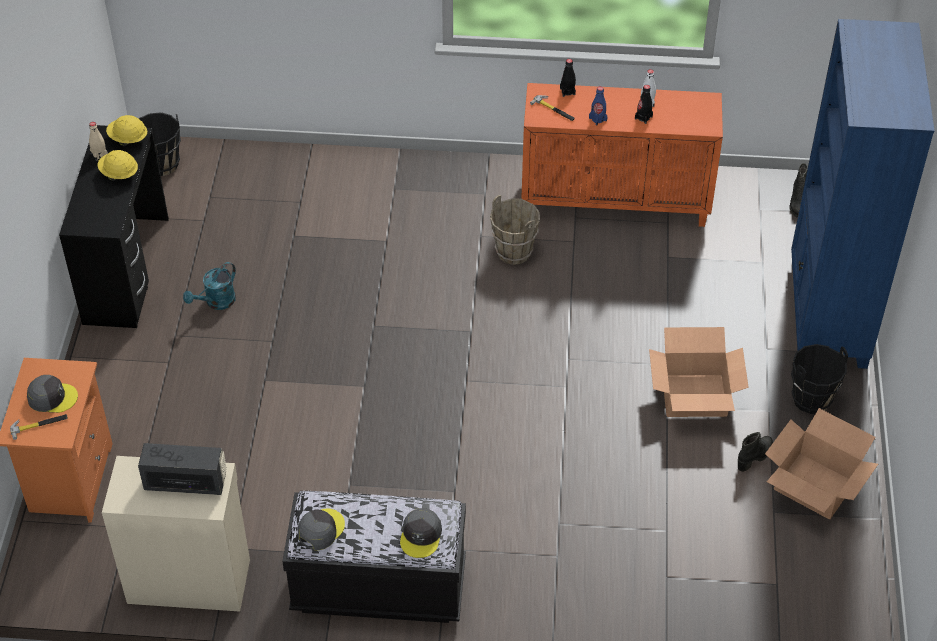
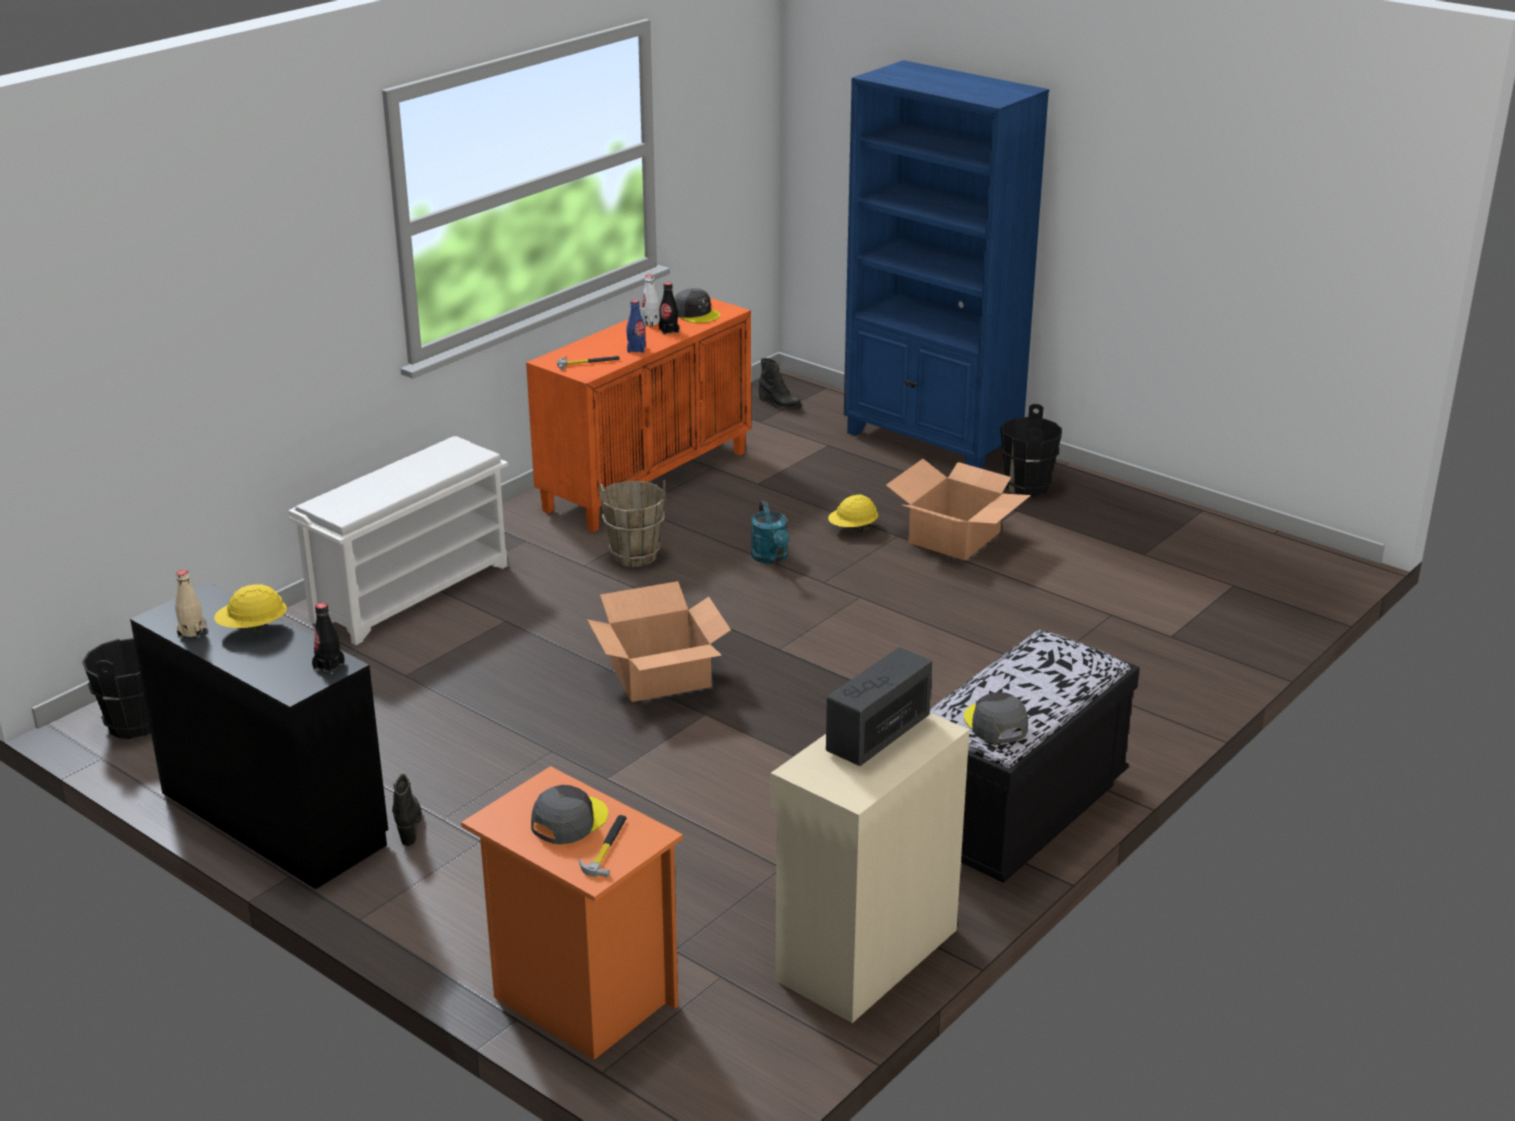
camera: 55 degrees left, 20 degrees down
(128, 139) = (201, 603): yellow hard hat -> yellow hard hat (853, 529)
(216, 302) = (432, 768): turquoise watering can -> turquoise watering can (771, 558)
(381, 182) = (411, 592): none -> white shoe rack
(421, 536) = (1070, 664): grey cap -> grey cap (696, 313)
(567, 91) = (573, 349): black bottle -> black bottle (329, 666)
(755, 457) = (1066, 537): black boot -> black boot (408, 824)
(814, 486) = (1133, 524): cardboard box -> cardboard box (661, 676)

